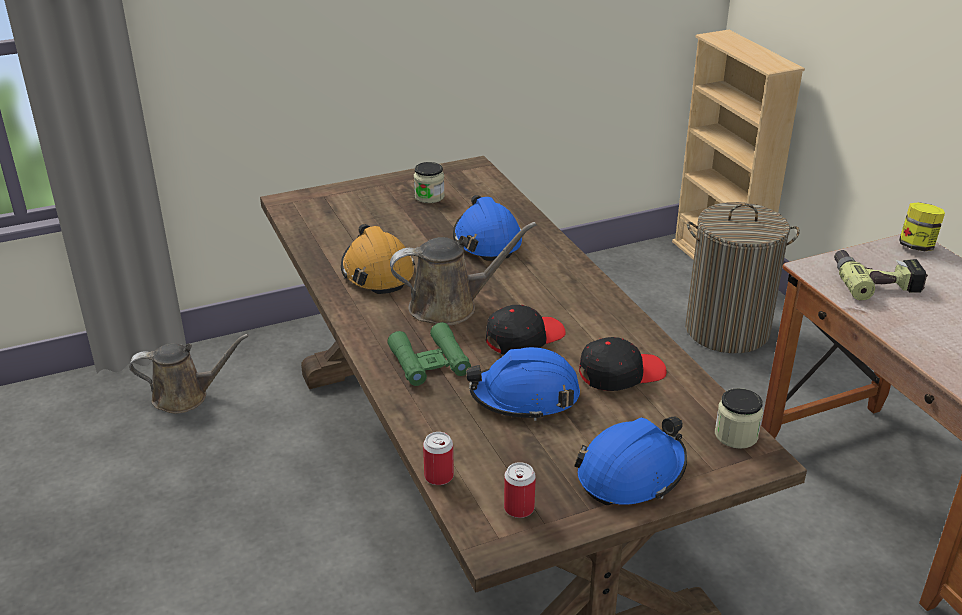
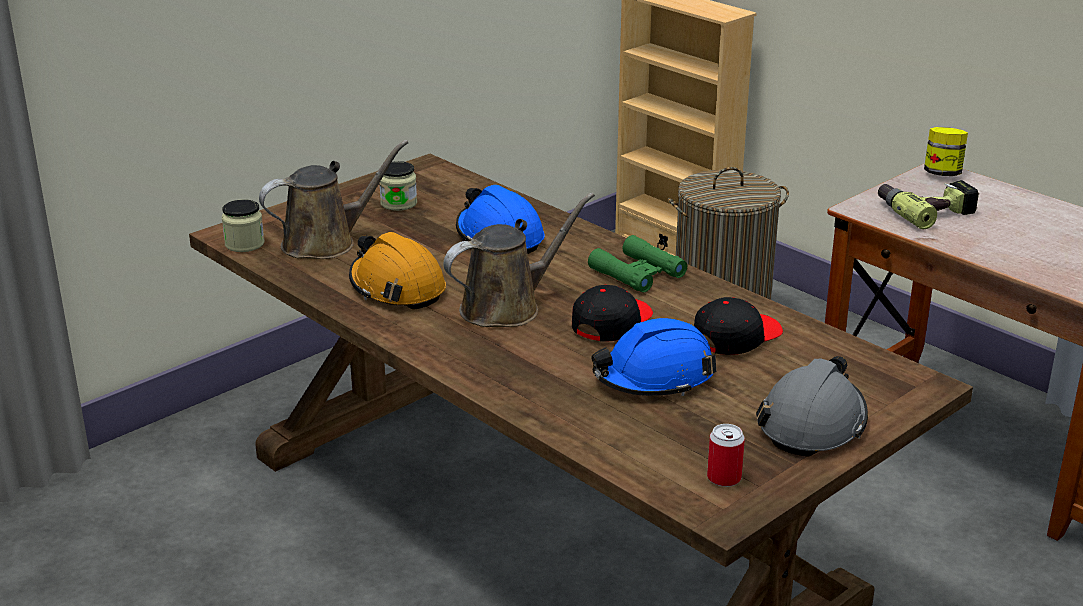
camera: 20 degrees left, 5 degrees down
(186, 396) = (117, 511): brown watering can -> brown watering can (325, 243)
(429, 362) = (525, 364): green binoculars -> green binoculars (637, 273)
(439, 476) = (619, 468): can -> none
(631, 473) = (812, 423): blue hard hat -> grey hard hat
(736, 435) = (887, 370): jar -> jar (244, 244)

